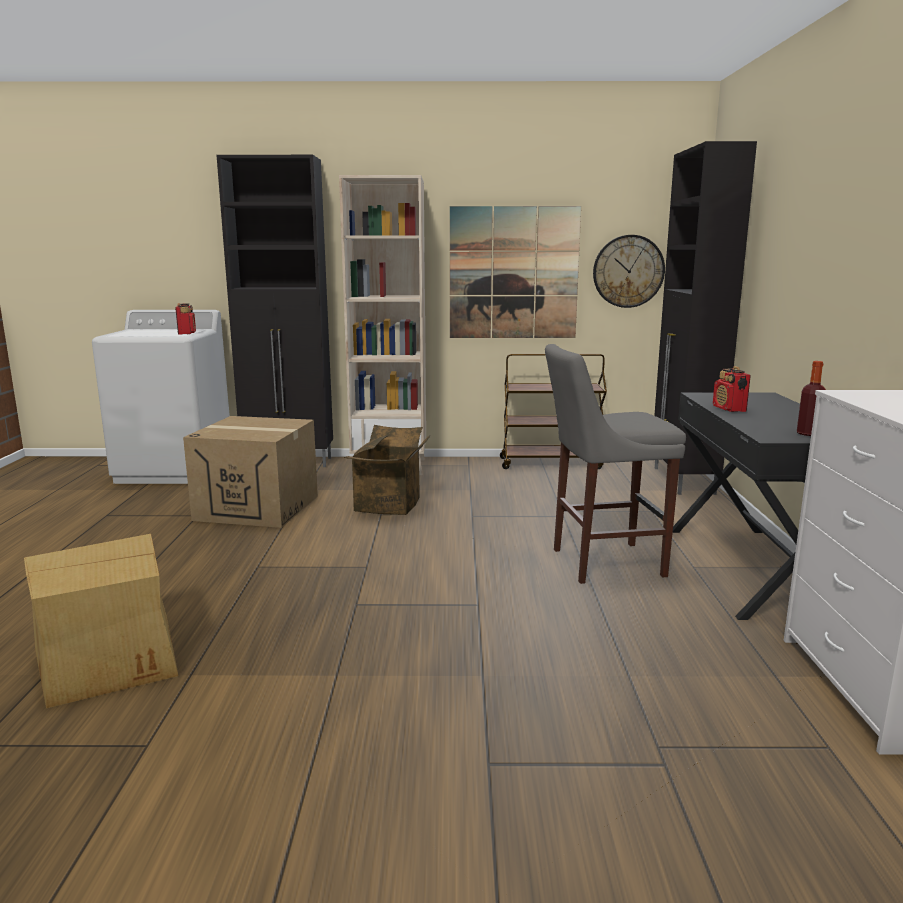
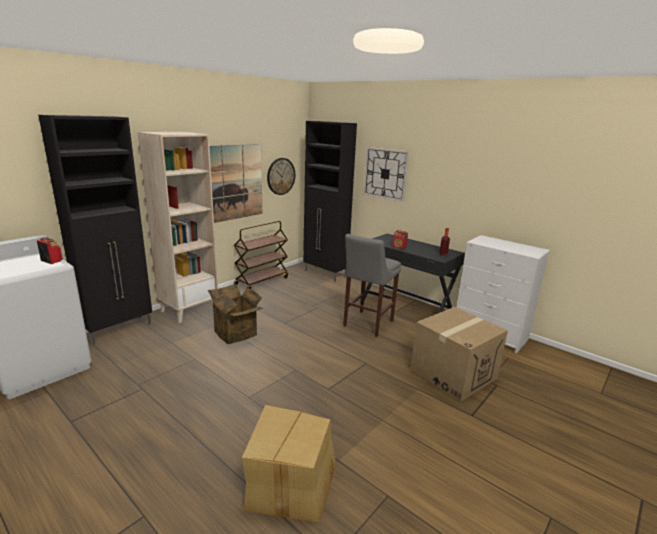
camera: 50 degrees left, 5 degrees up
(258, 508) = (170, 366): cardboard box -> cardboard box (453, 373)
(789, 248) = (385, 173): none -> wall clock

